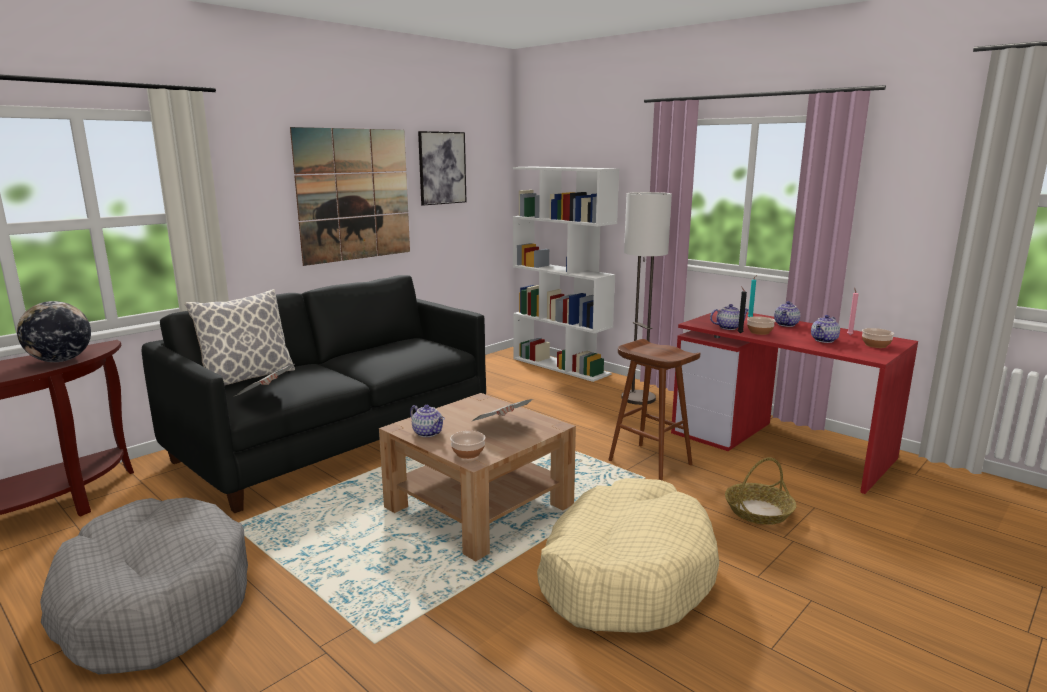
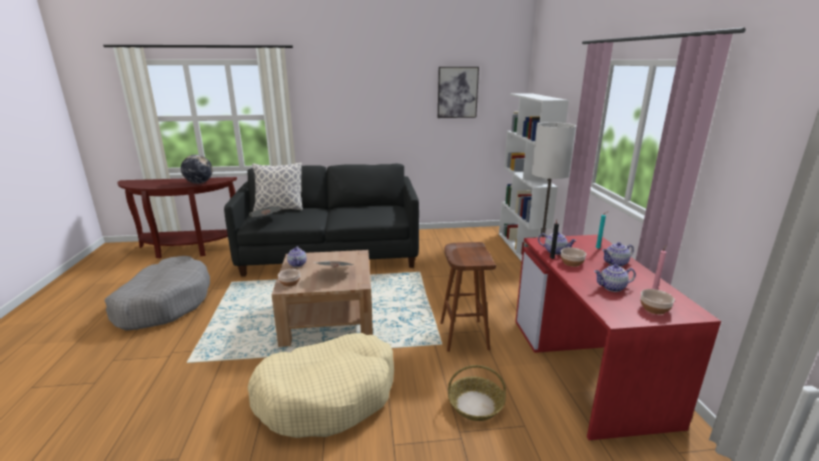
camera: 40 degrees right, 5 degrees up
(354, 195) = (385, 109): picture -> none

